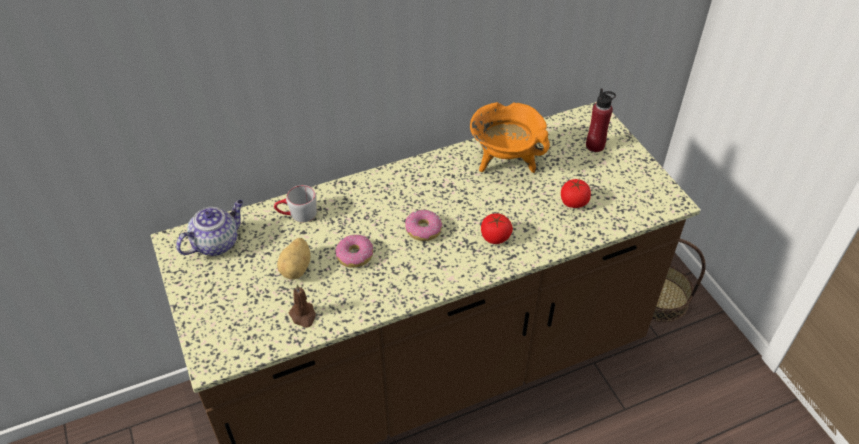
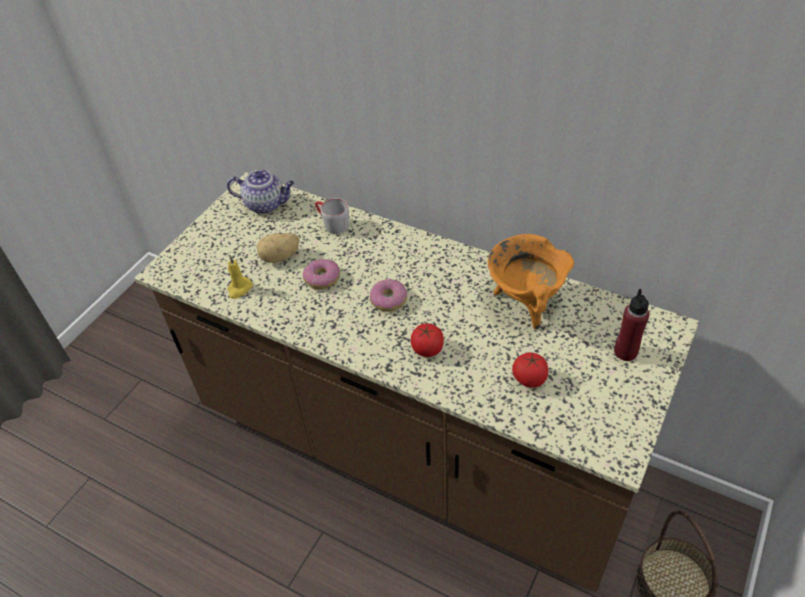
camera: 55 degrees right, 0 degrees up
(303, 316) = (239, 289): brown candle -> yellow candle

